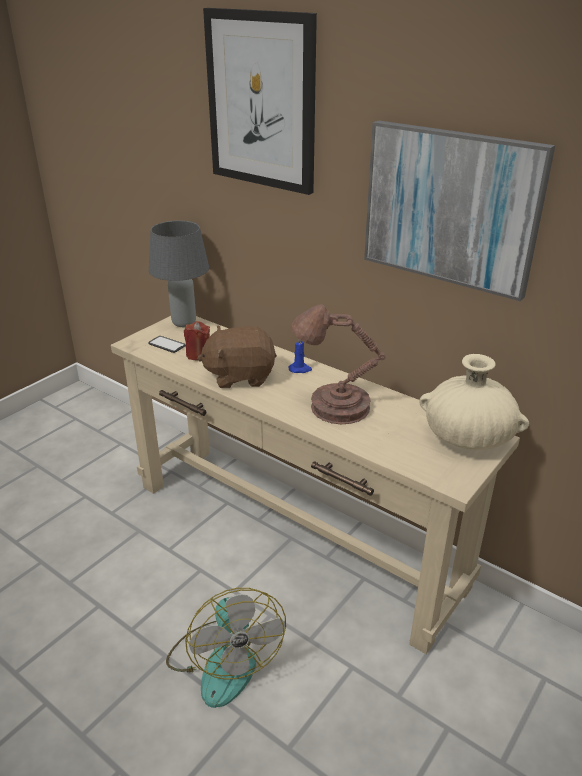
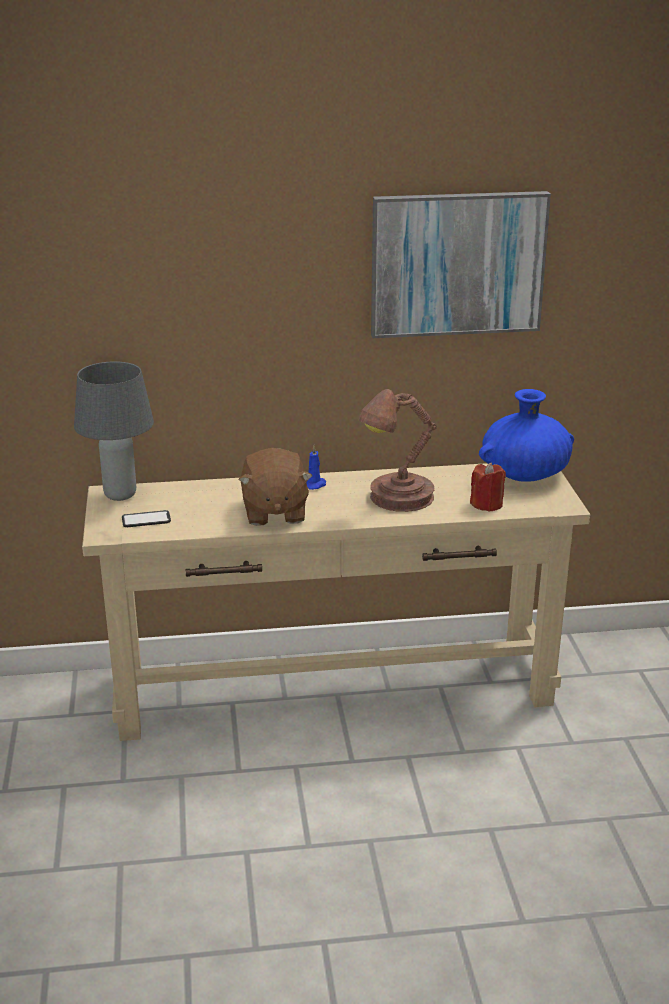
camera: 45 degrees left, 5 degrees down
(198, 354) = (197, 513): red candle -> red candle (487, 504)
(223, 660) = (421, 809): fan -> none
(240, 376) = (274, 512): brown plush toy -> brown plush toy turned 45 degrees counterclockwise
(261, 101) = (219, 199): picture -> none
(467, 439) = (525, 475): beige vase -> blue vase

